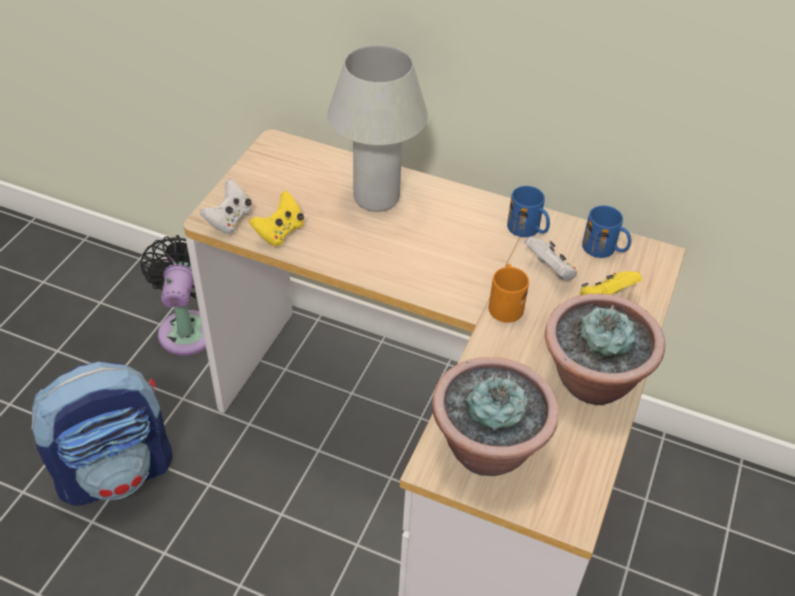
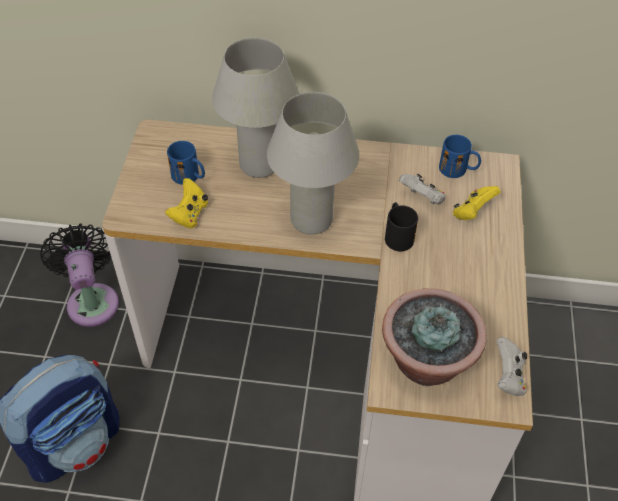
camera: 15 degrees left, 5 degrees up
(229, 220) = (142, 213): white game controller -> white game controller (508, 377)
(412, 266) = (311, 220): none -> white table lamp
(505, 303) = (397, 235): orange mug -> black mug
(528, 230) = (393, 166): blue mug -> blue mug (190, 177)
(591, 381) = (485, 285): potted plant -> none

